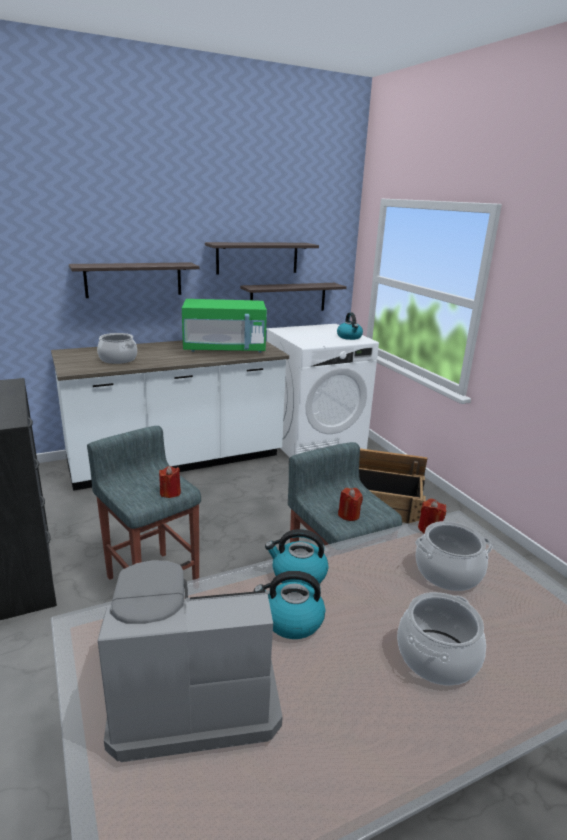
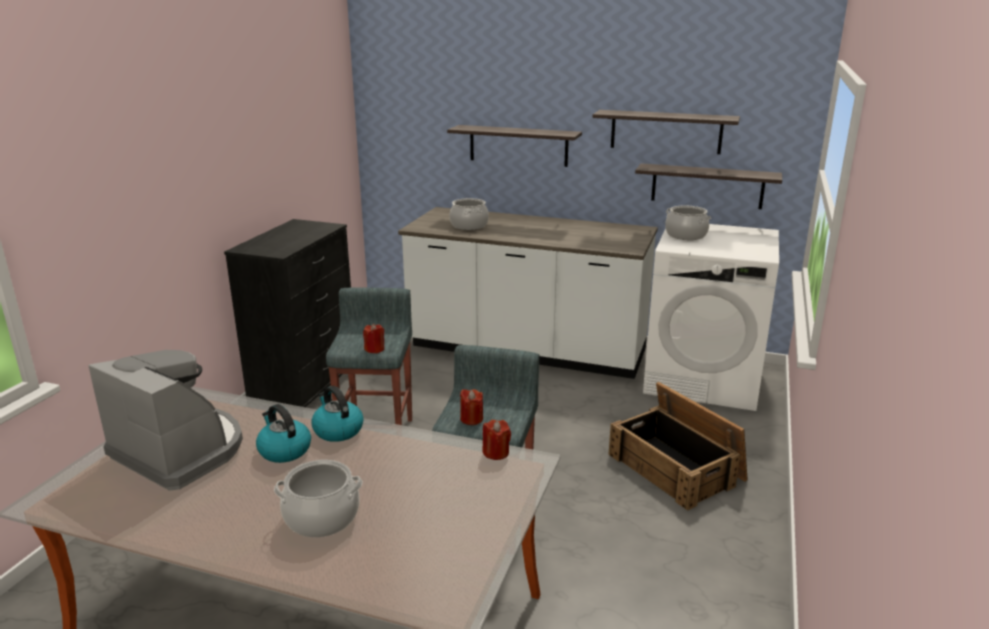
camera: 45 degrees right, 0 degrees up
(225, 349) = (586, 235): green microwave -> none
(349, 337) = (751, 249): kettle -> none
(448, 572) = (441, 484): cooking pot -> cooking pot (686, 235)

